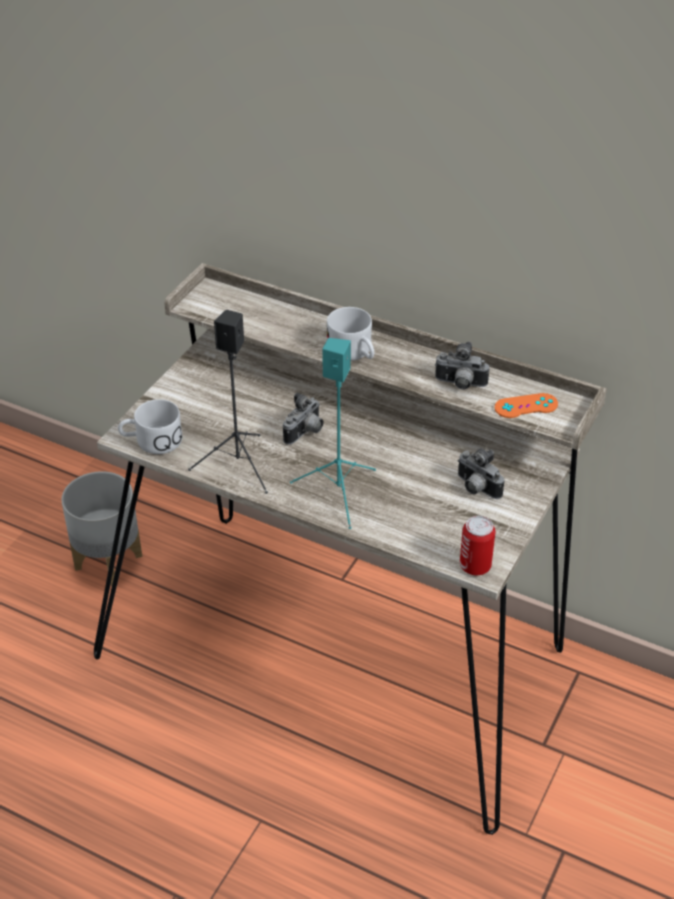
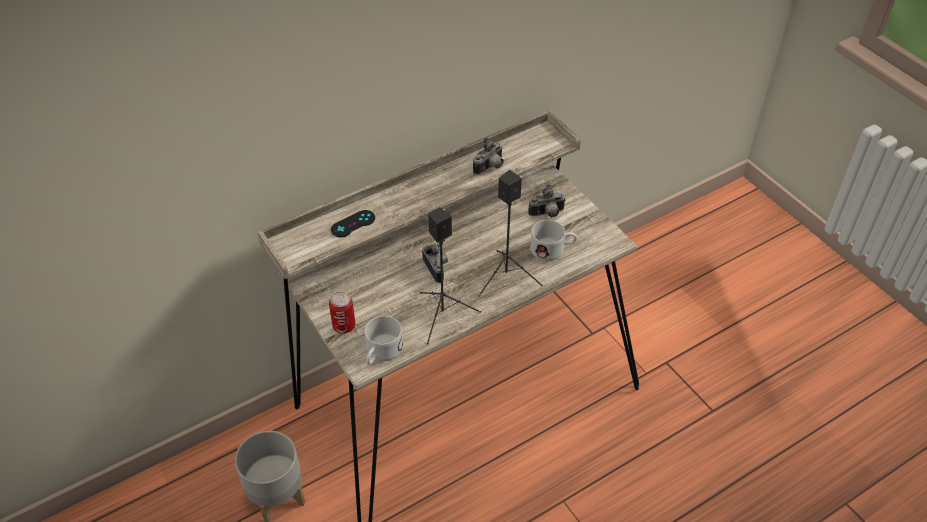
camera: 60 degrees left, 5 degrees up
(275, 322) = (353, 224): none -> black game controller
(339, 492) = (505, 276): turquoise speaker -> black speaker
(354, 353) = (419, 200): white mug -> white mug (552, 249)
(475, 566) = (610, 244): can -> can (344, 326)
(526, 406) = (531, 150): orange game controller -> none

